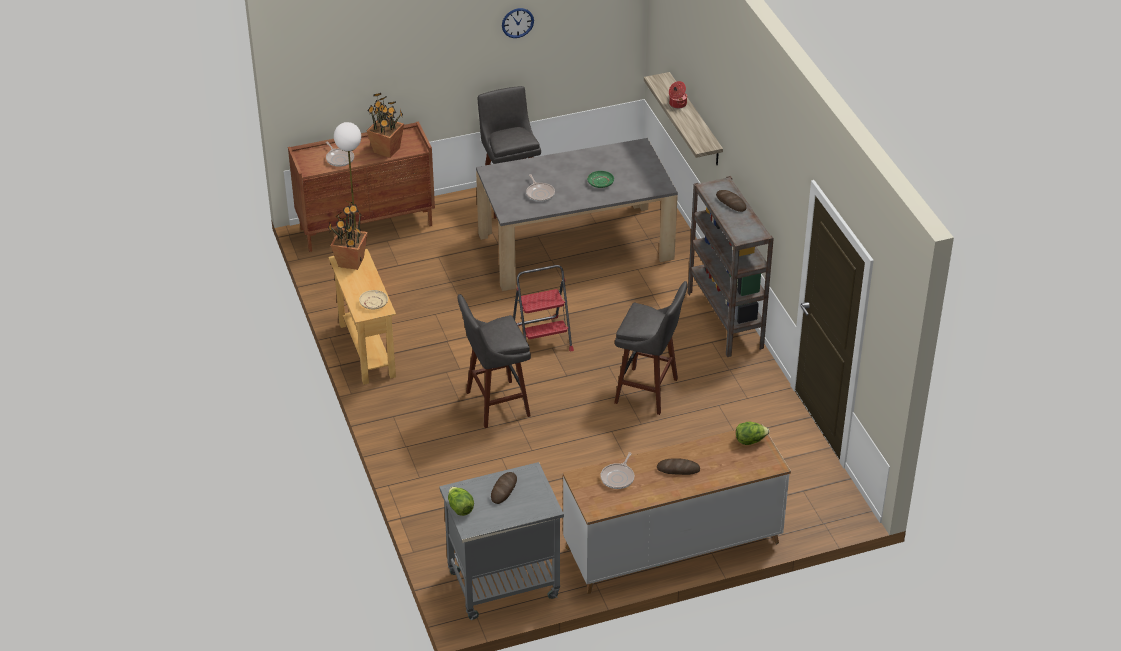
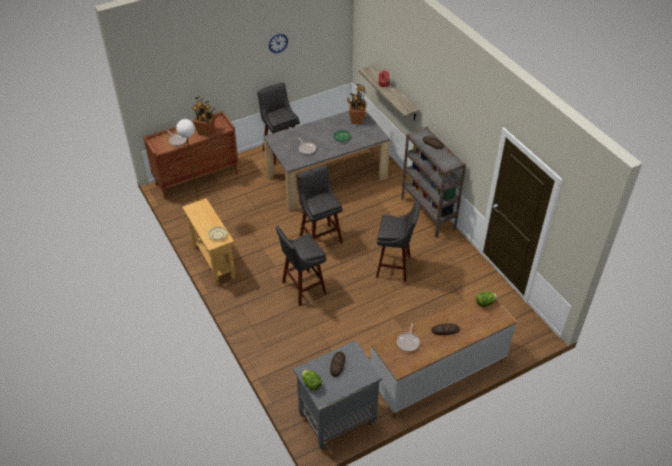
camera: 10 degrees left, 5 degrees up
(350, 262) = (197, 208): potted plant -> potted plant (357, 120)
(541, 336) = (320, 238): red step ladder -> grey stool

